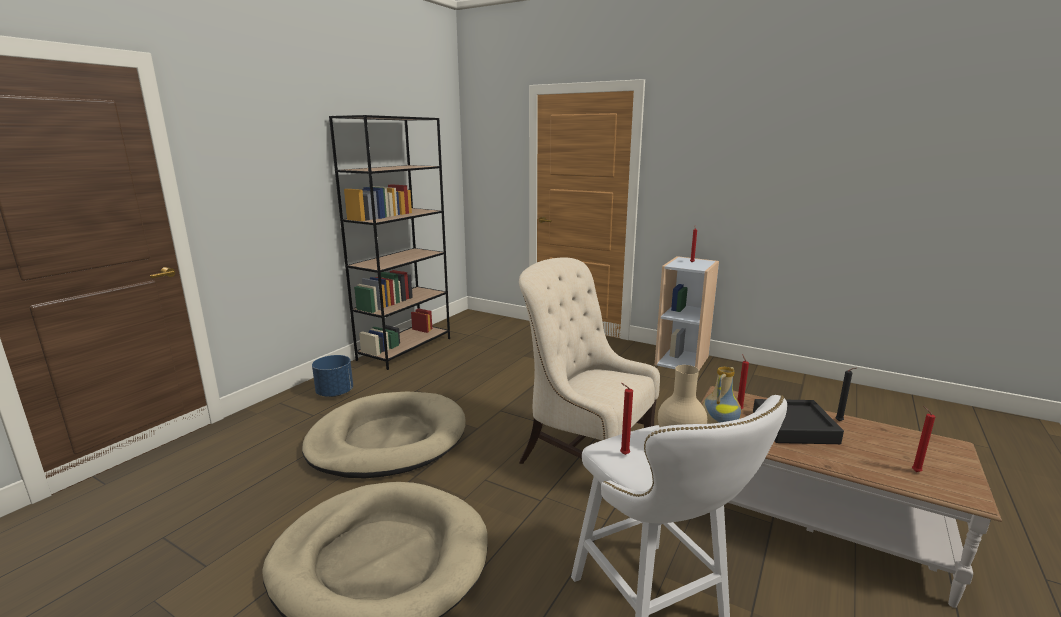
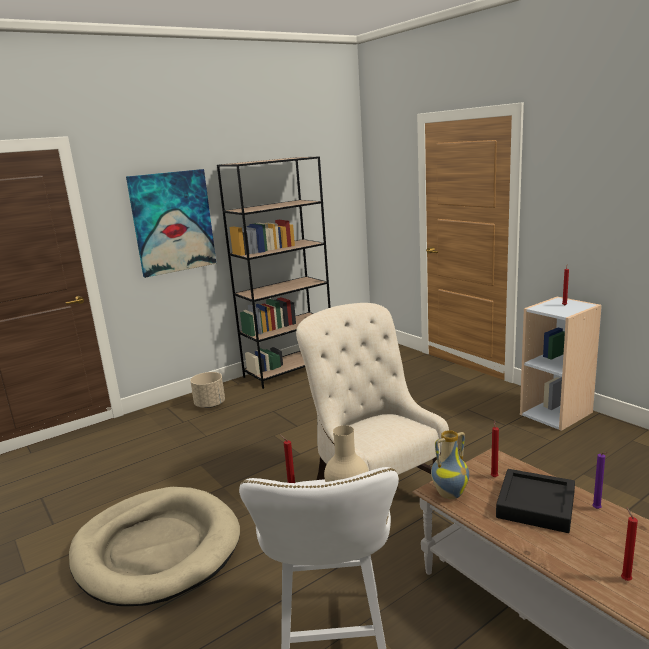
camera: 25 degrees right, 0 degrees up
(281, 179) = (173, 222): none -> picture
(335, 393) = (210, 404): blue planter -> beige planter
(387, 440) = (223, 452): beige dog bed -> none
(840, 421) = (597, 509): black candle -> purple candle

